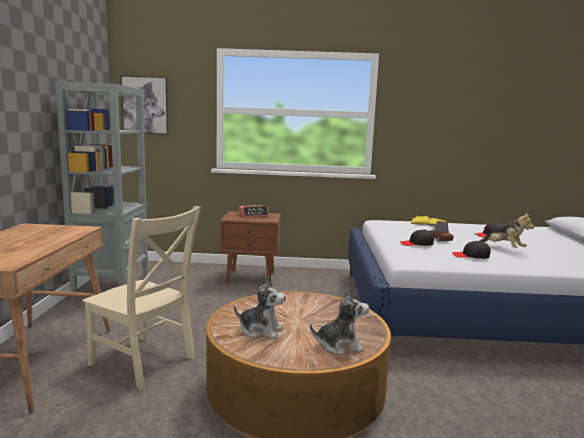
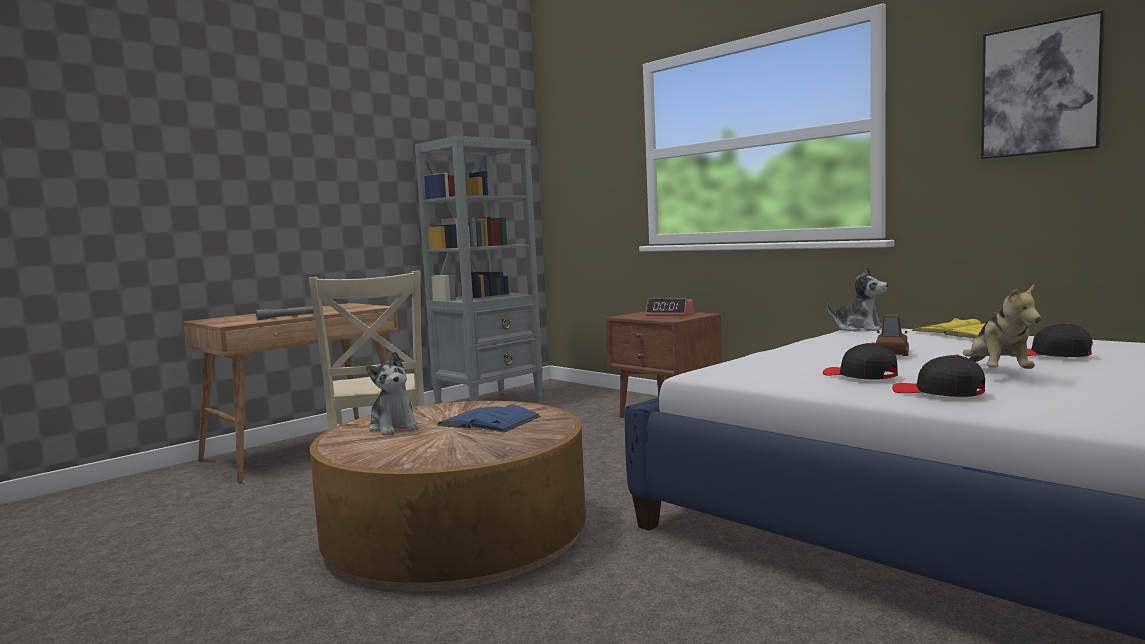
camera: 45 degrees right, 5 degrees down
(37, 249) = (286, 317): none -> grey flashlight
(145, 105) = (570, 163): picture -> picture (1040, 89)
(305, 311) = (489, 421): none -> blue book
(339, 345) = (425, 454): plush toy -> plush toy (859, 329)
(417, 244) = (811, 355): black cap -> black cap (938, 393)

